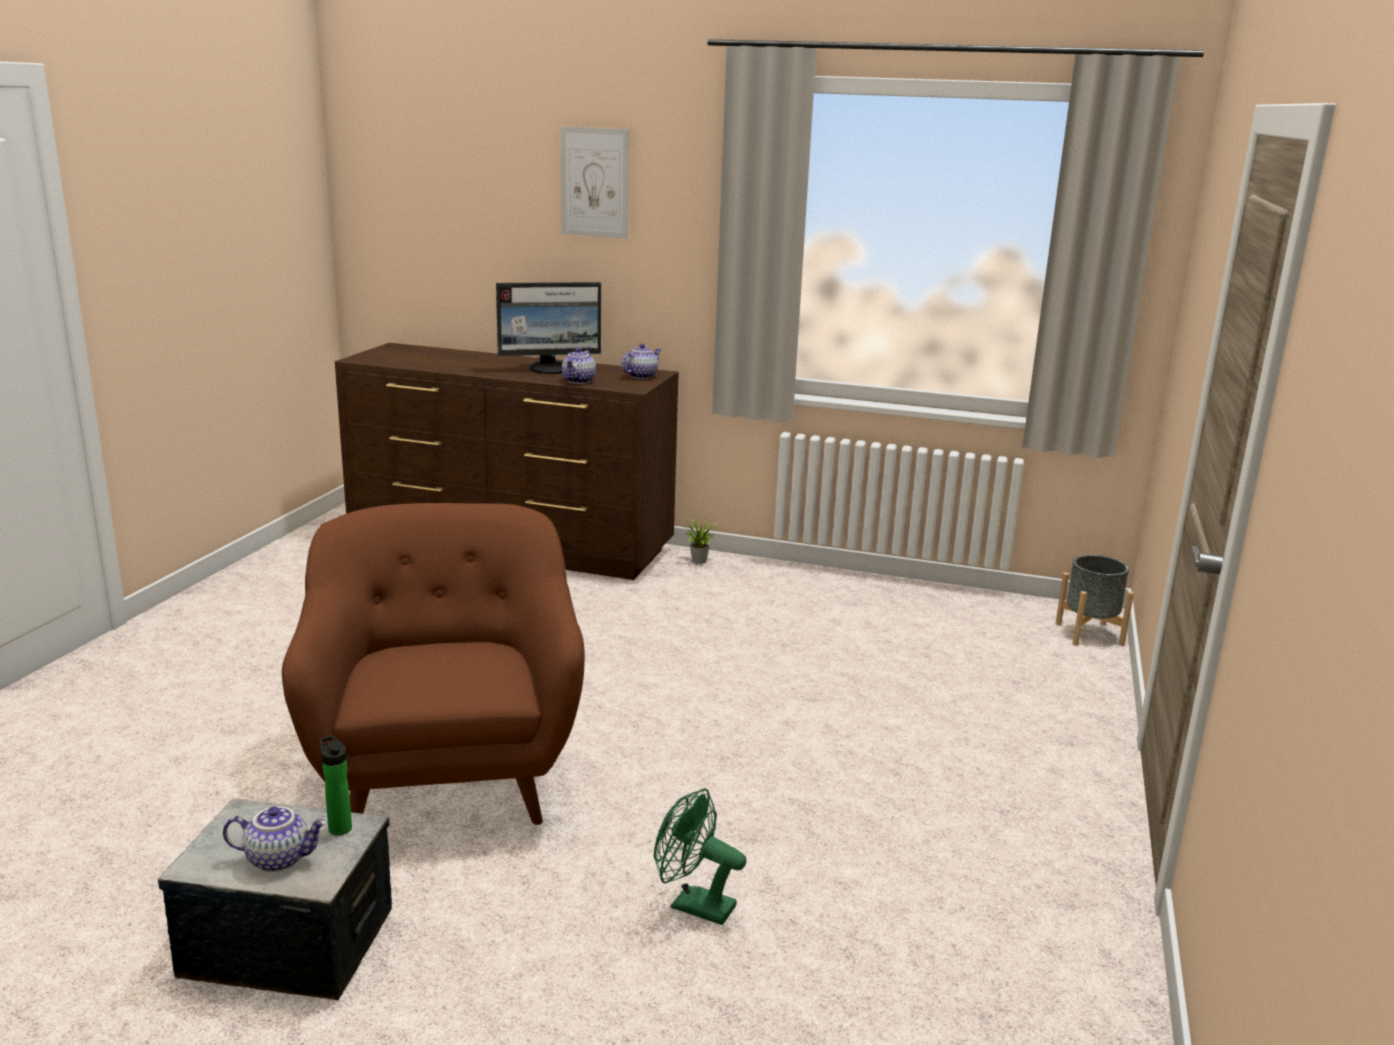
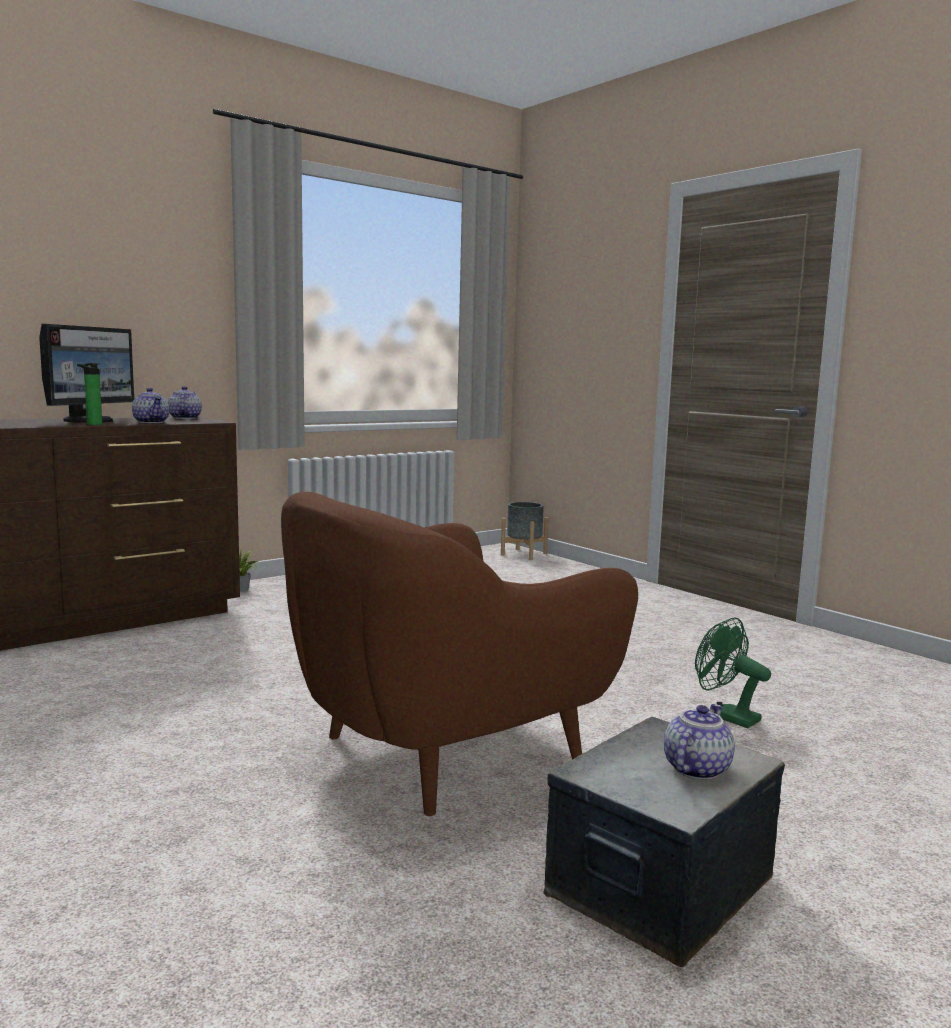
camera: 55 degrees left, 10 degrees down
(339, 827) = (655, 736): bottle -> bottle (92, 424)
(446, 775) = (444, 751): brown armchair -> brown armchair turned 60 degrees counterclockwise
(595, 182) = (90, 233): picture -> none
(693, 905) = (725, 716): green fan -> green fan turned 75 degrees clockwise

